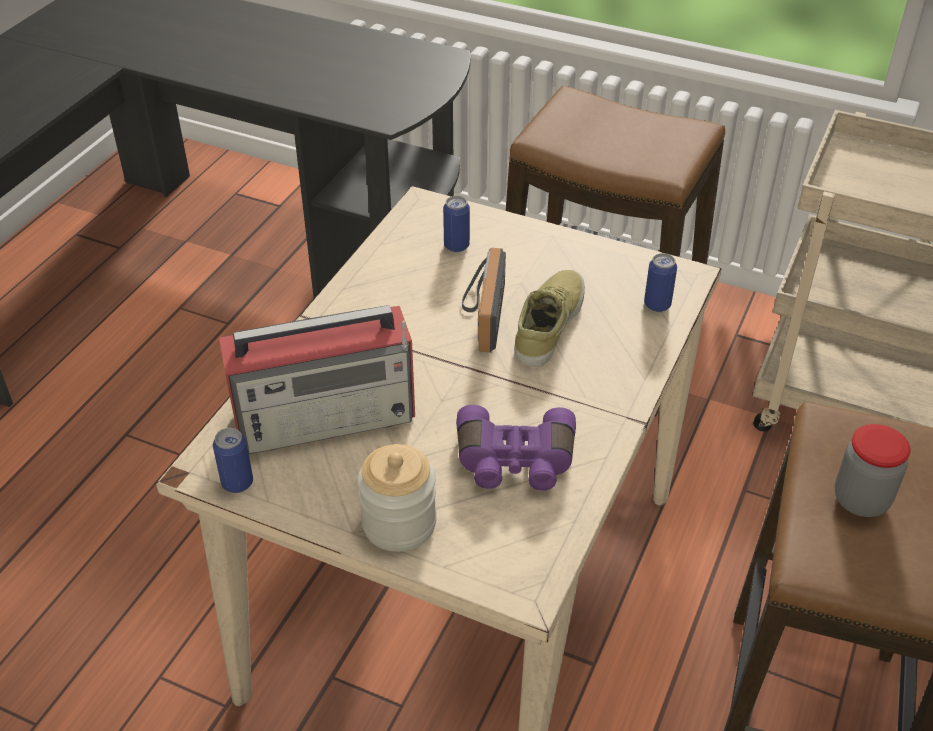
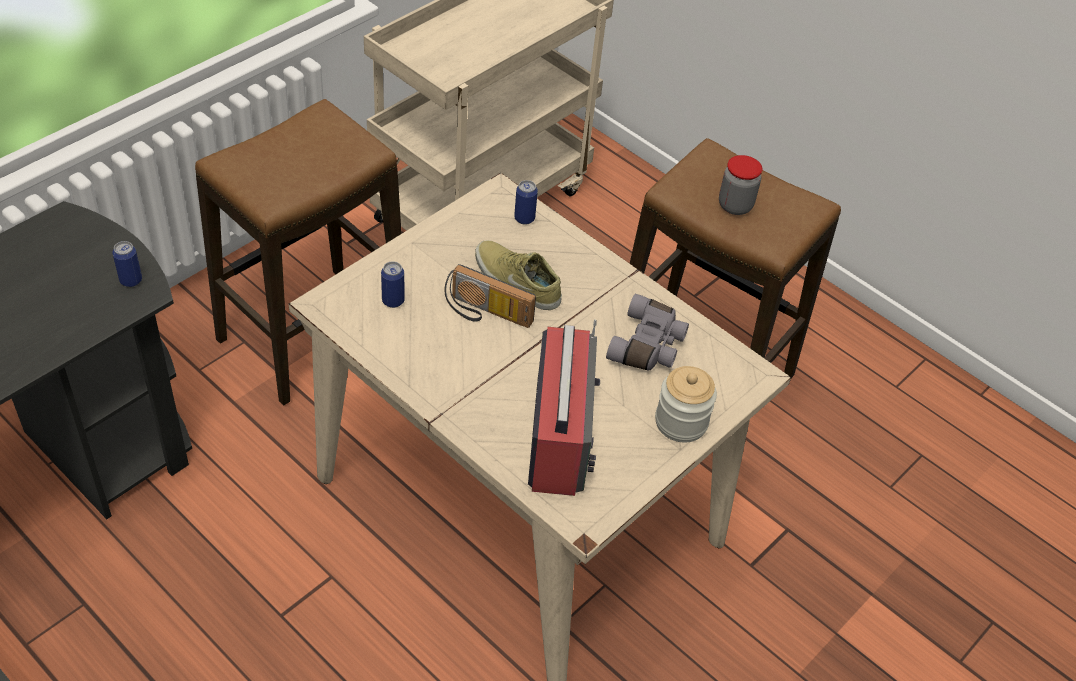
camera: 75 degrees left, 5 degrees up
(237, 483) = (608, 504): can -> can (131, 280)
(514, 463) = (648, 346): purple binoculars -> grey binoculars

